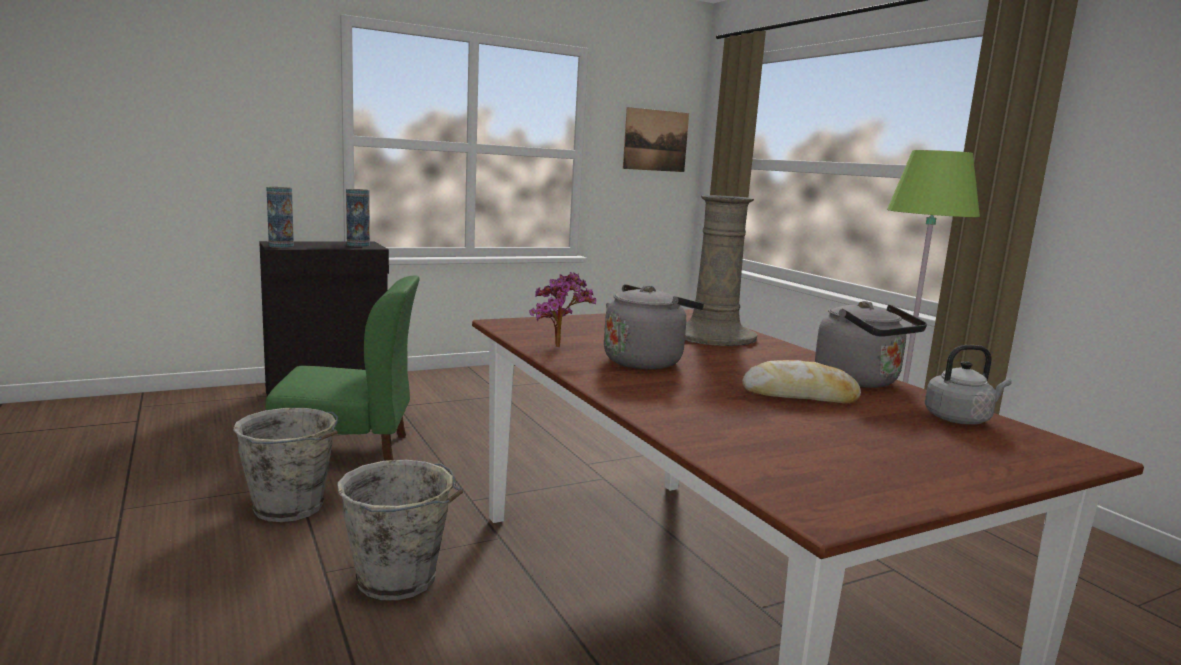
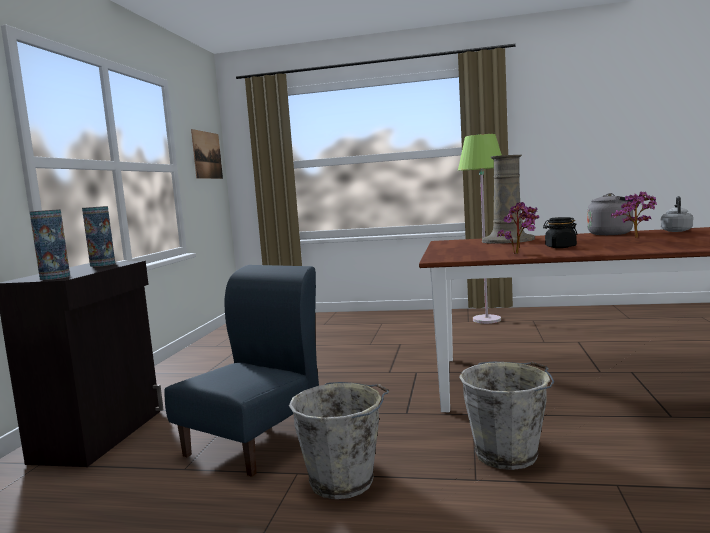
camera: 50 degrees left, 5 degrees down
(349, 451) = (255, 442): green chair -> blue chair
(645, 361) = (560, 247): grey kettle -> black jar
(800, 396) = (637, 238): bread -> potted plant

